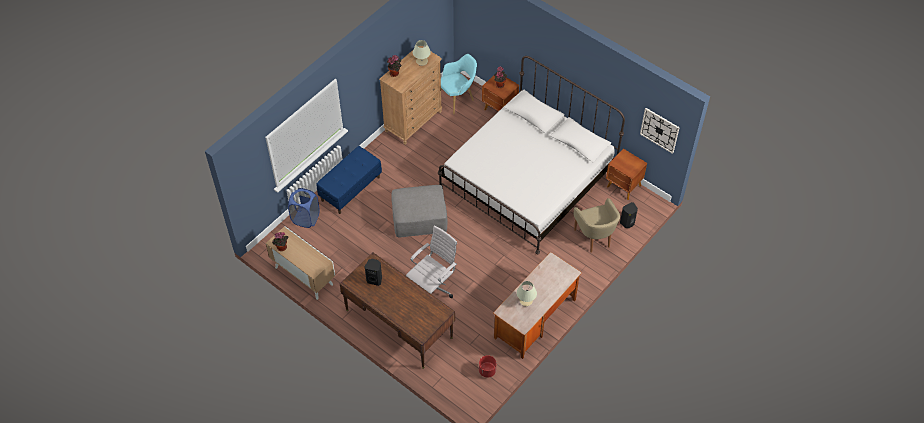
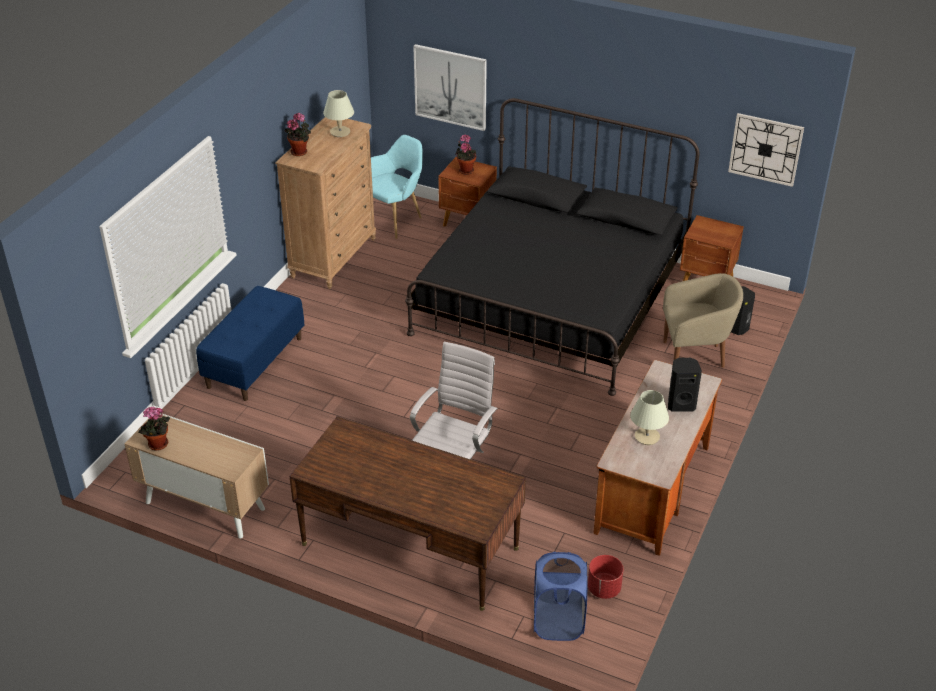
camera: 15 degrees left, 15 degrees down
(305, 218) = (185, 418): blue laundry basket -> blue laundry basket (558, 622)
(375, 279) = (355, 457): black speaker -> black speaker (680, 404)
(419, 218) = (390, 382): grey ottoman -> none
(496, 37) = (450, 87): none -> picture
(528, 179) = (551, 299): white bed -> black bed
(594, 238) = (695, 357): beige armchair -> beige armchair turned 60 degrees counterclockwise

